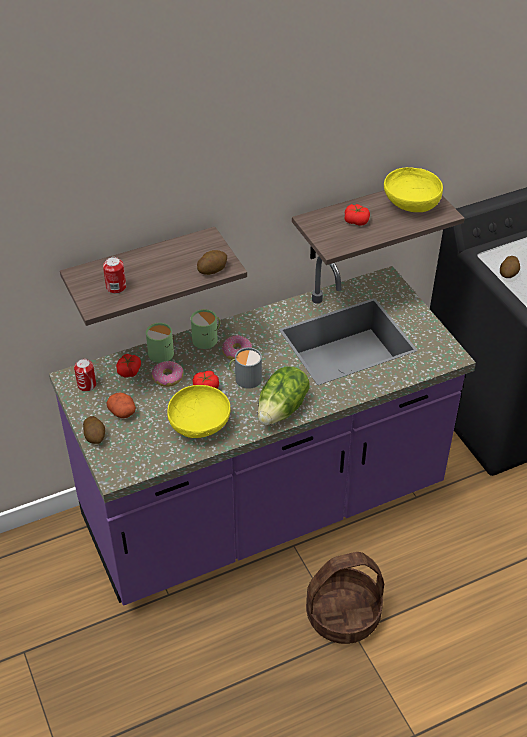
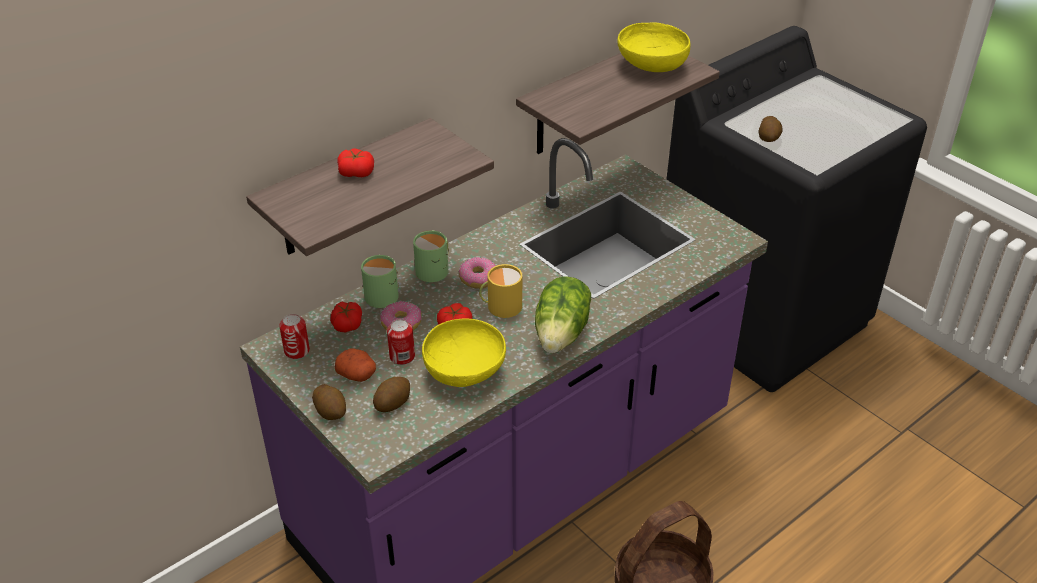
camera: 15 degrees left, 5 degrees down
(116, 287) = (331, 203): can -> can (402, 356)
(212, 269) = (449, 165): potato -> potato (392, 402)
(245, 378) = (500, 306): grey mug -> yellow mug
(356, 221) = (596, 91): tomato -> tomato (356, 172)

